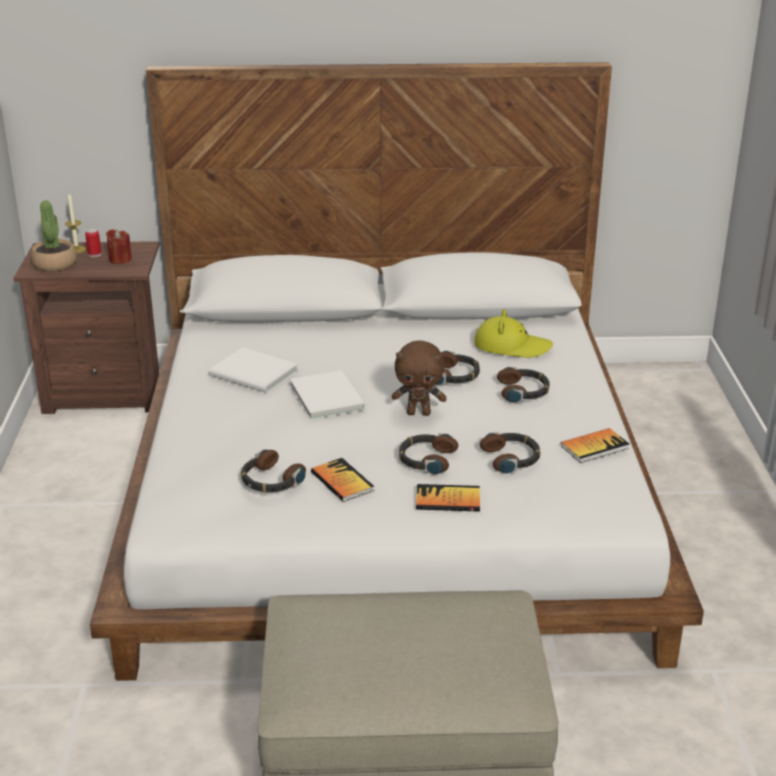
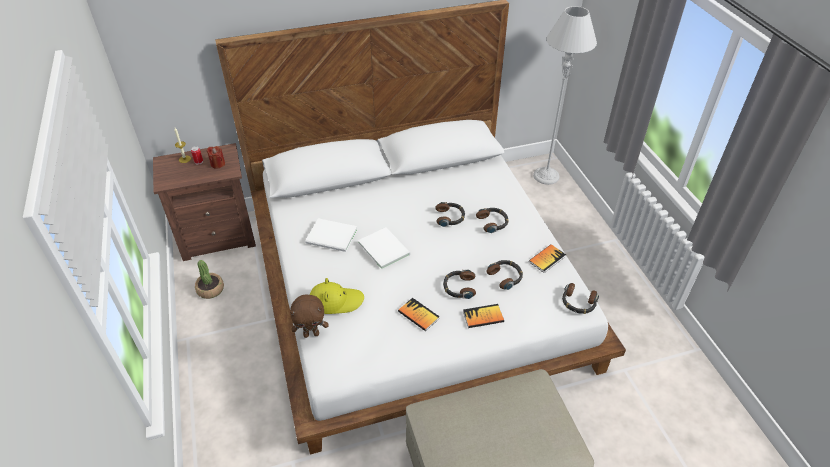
camera: 15 degrees left, 15 degrees up
(55, 264) = (176, 175): potted plant -> potted plant (210, 289)
(270, 481) = (378, 325): headphones -> headphones (578, 302)
(419, 413) = (441, 251): brown plush toy -> brown plush toy (311, 334)
(511, 346) = (472, 187): yellow hat -> yellow hat (335, 301)
(679, 390) = (546, 176): none -> grey floor lamp

